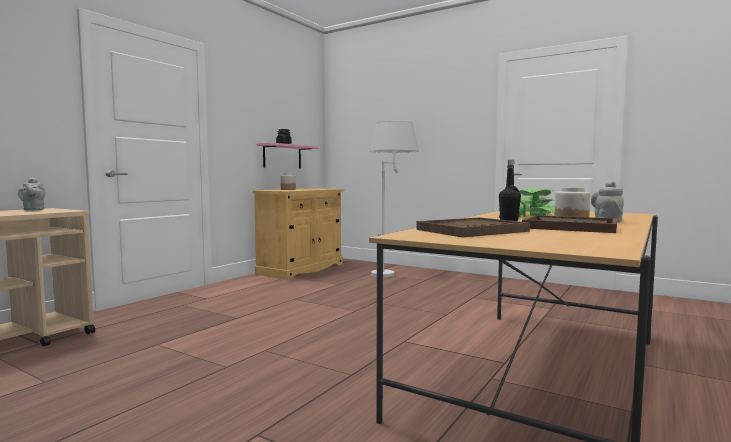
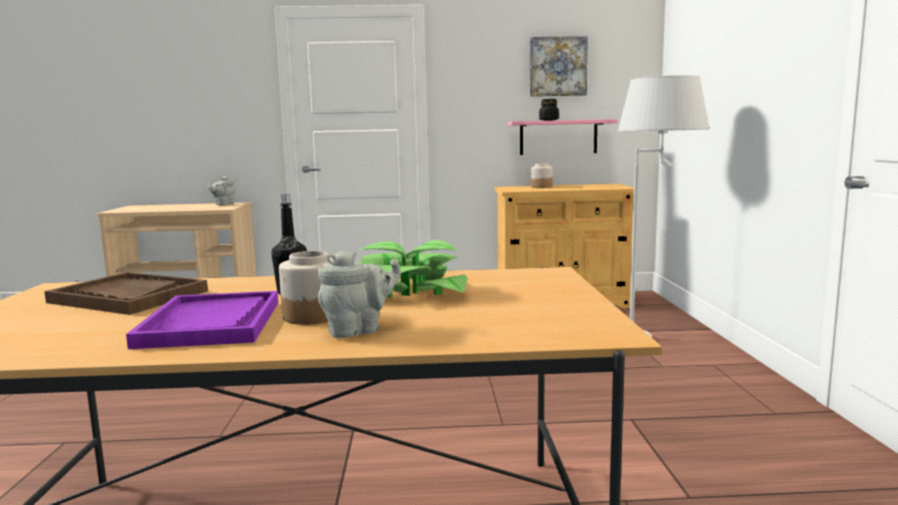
camera: 55 degrees right, 5 degrees up
(281, 108) = (557, 66): none -> picture
(570, 227) = (212, 323): brown tray -> purple tray

